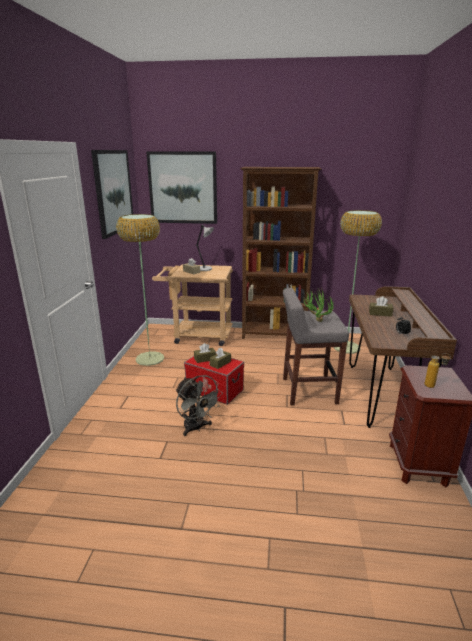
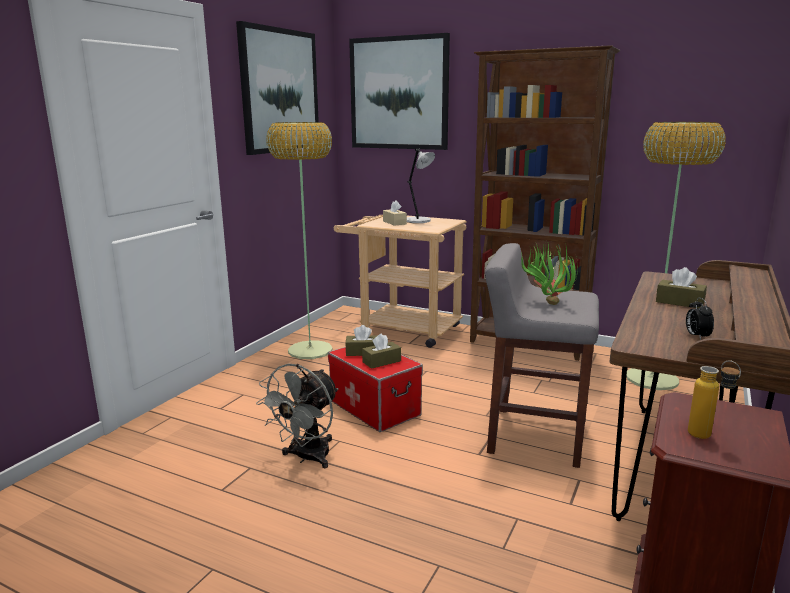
camera: 20 degrees right, 5 degrees down
(196, 428) = (307, 458): grey fan -> grey fan turned 45 degrees clockwise

